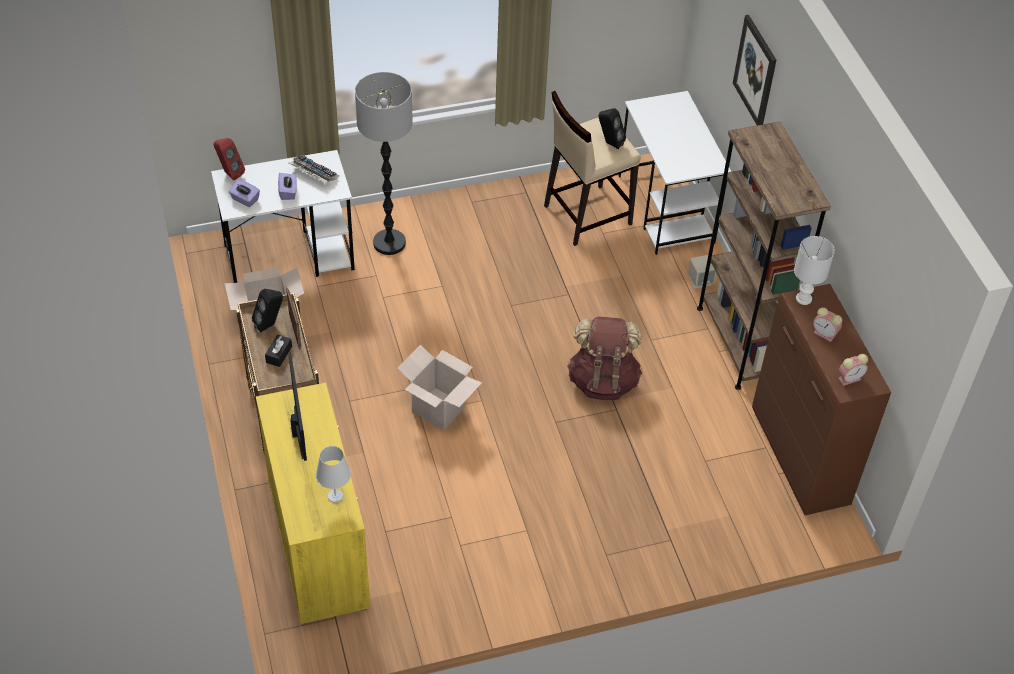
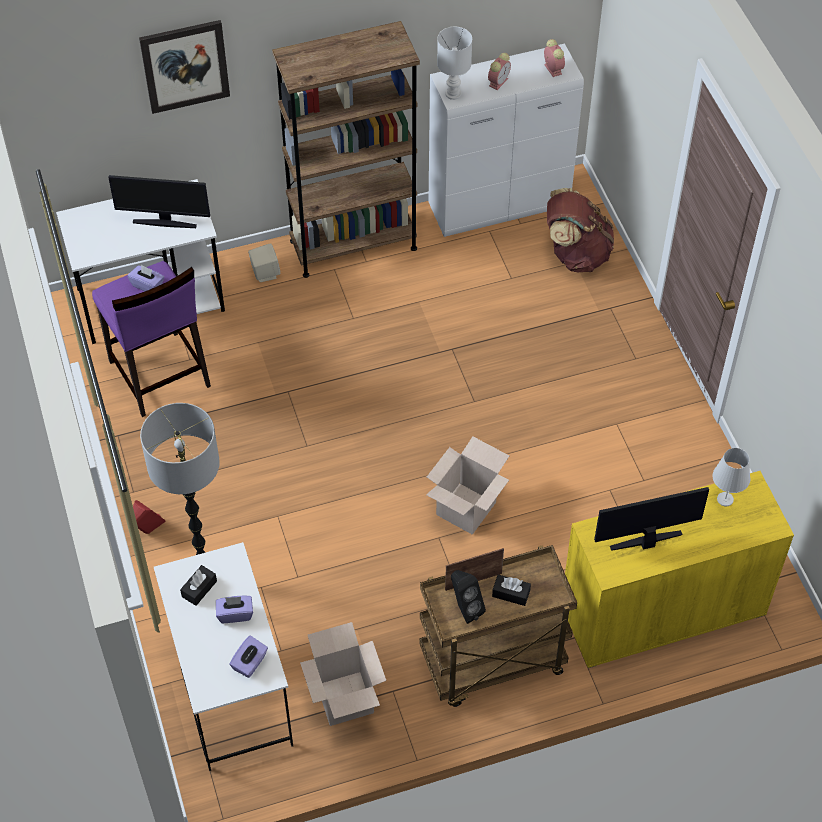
camera: 90 degrees left, 5 degrees up
(229, 173) = (198, 688): red speaker -> red speaker (147, 531)
(313, 173) = (199, 589): keyboard -> black tissue box
(586, 215) = (159, 375): beige stool -> purple stool
(603, 381) = (414, 360): brown backpack -> brown backpack (575, 254)
(609, 143) = (147, 285): black speaker -> purple tissue box
(679, 152) = (165, 222): none -> monitor
(800, 458) = (500, 206): brown cabinet -> white cabinet

